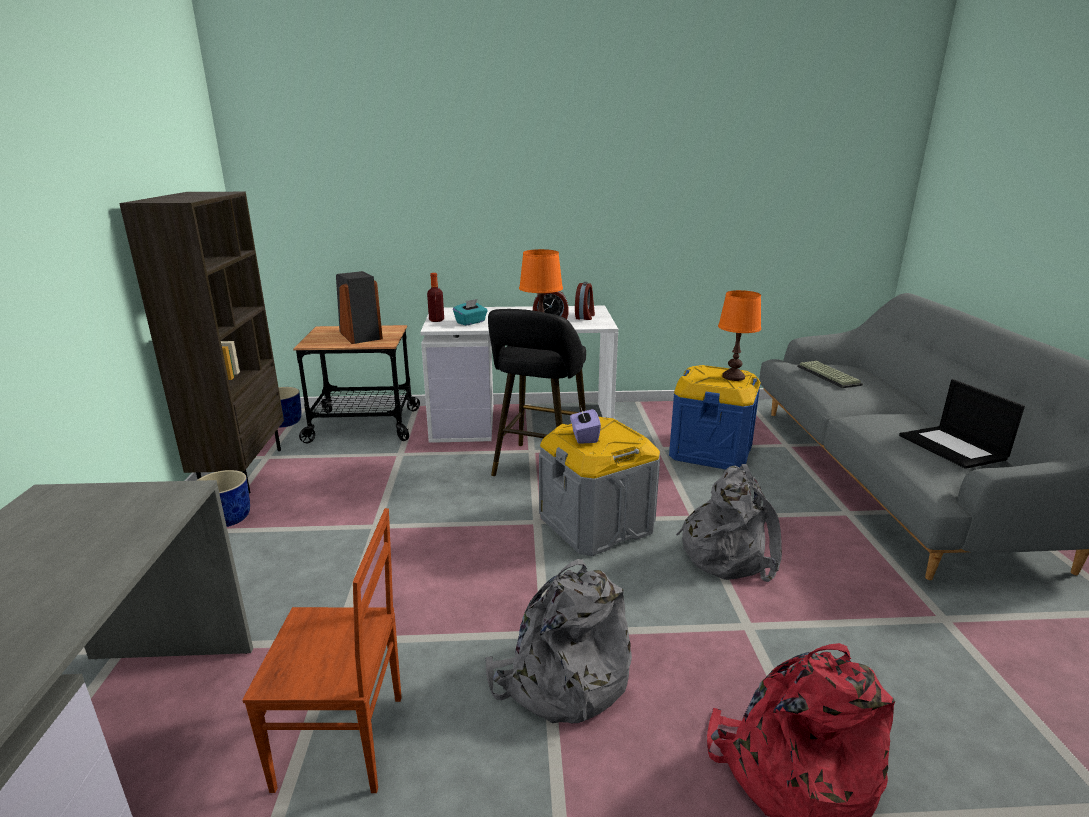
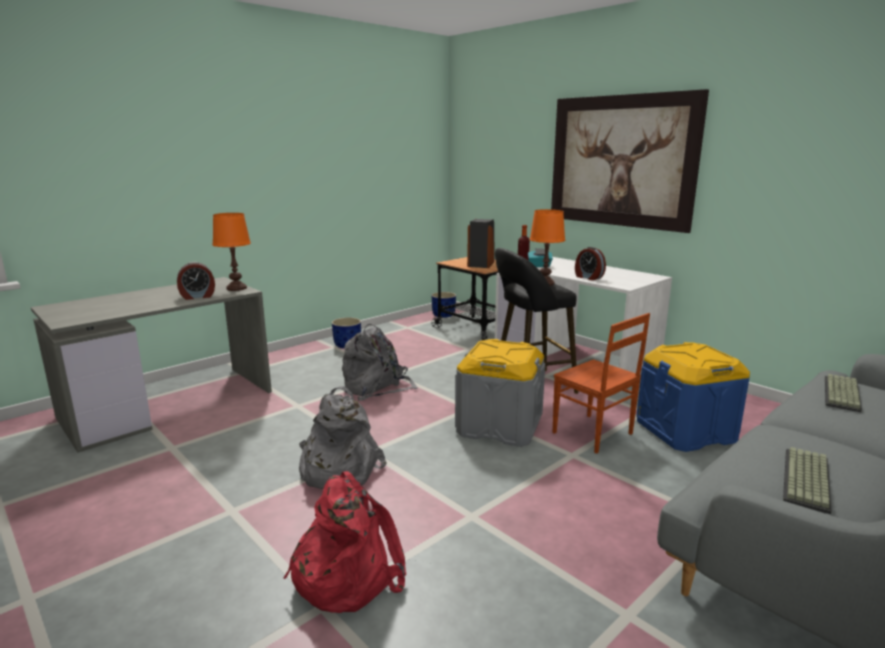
camera: 50 degrees right, 5 degrees down
(242, 470) = (388, 329): brown bookcase -> none
(342, 743) = (238, 436): brown chair -> brown chair (593, 434)
(528, 182) = (621, 161): none -> picture
(584, 437) = (490, 348): purple tissue box -> none
(585, 316) = (629, 279): alarm clock -> alarm clock (197, 296)
(728, 553) = (548, 482): grey backpack -> grey backpack (377, 387)
(733, 377) = (708, 358): orange table lamp -> orange table lamp (236, 288)
(953, 447) = (808, 481): laptop -> keyboard

